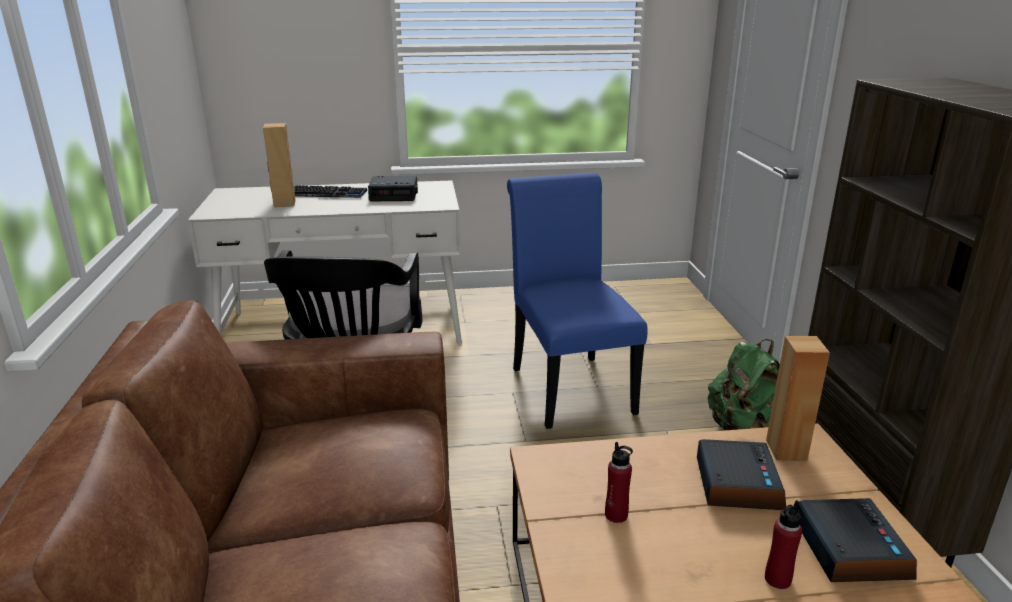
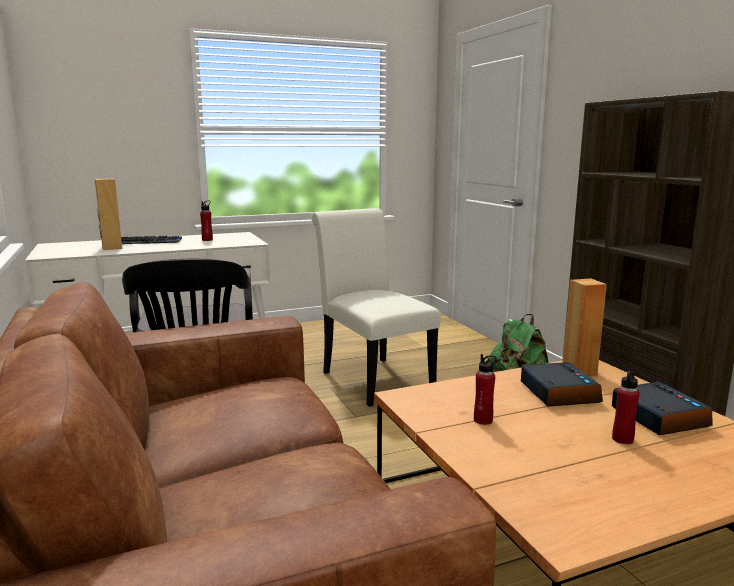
camera: 15 degrees left, 10 degrees down
(394, 195) = (207, 240): alarm clock -> red bottle
(568, 385) = (372, 378): blue chair -> white chair

